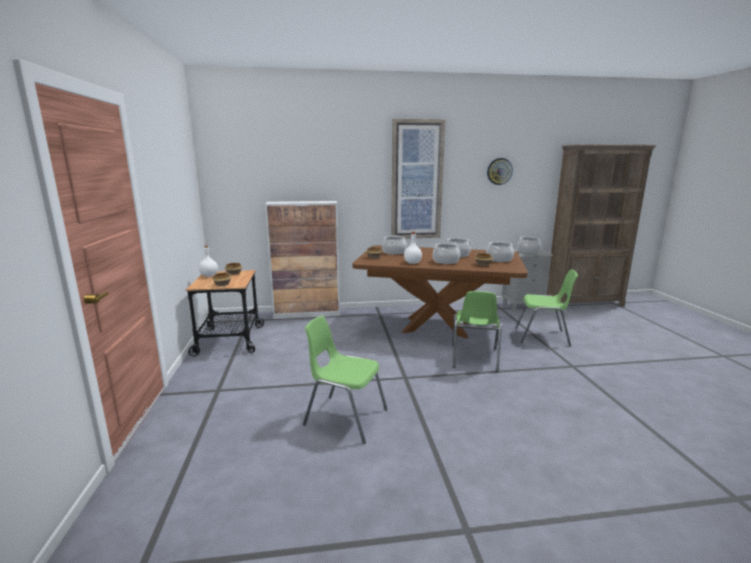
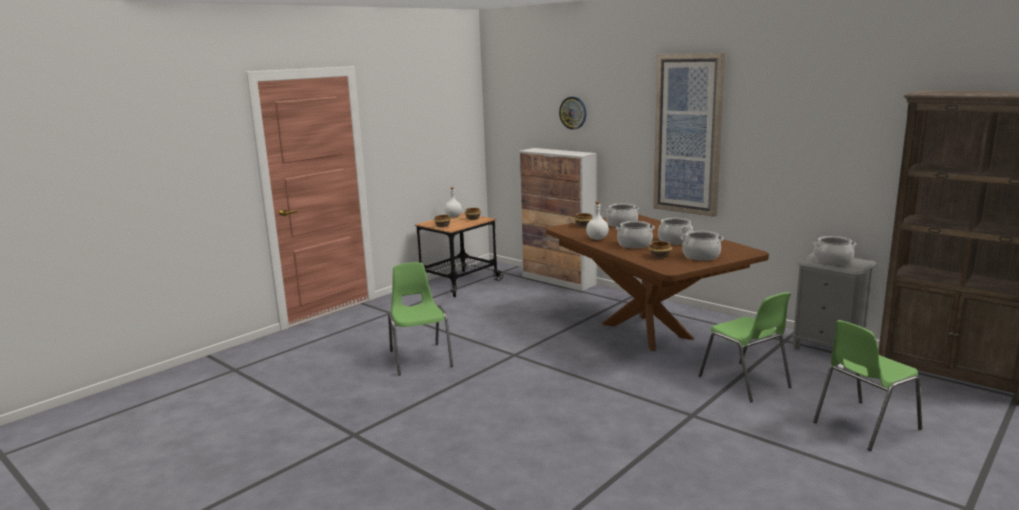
camera: 50 degrees right, 0 degrees up
(474, 358) = (609, 367): green chair -> green chair (864, 425)
(499, 171) = (808, 128): wall clock -> wall clock (573, 113)

